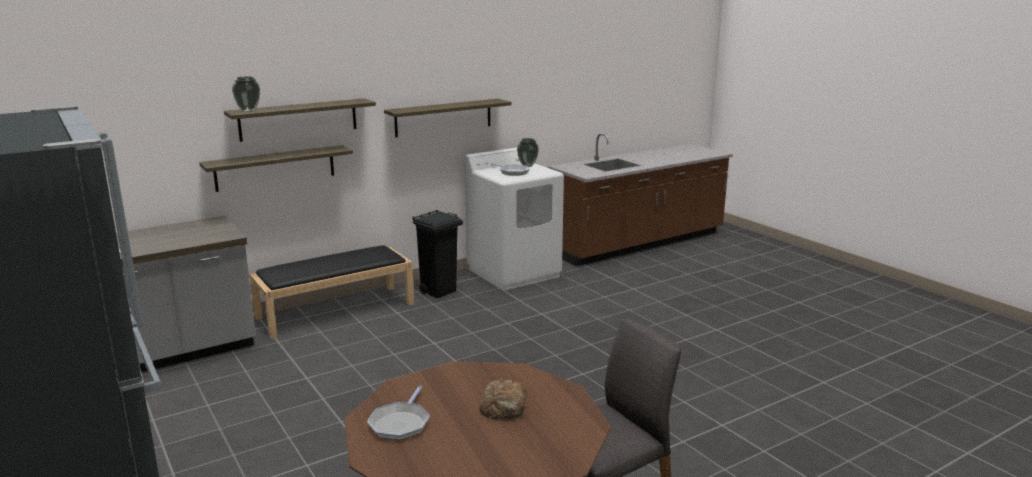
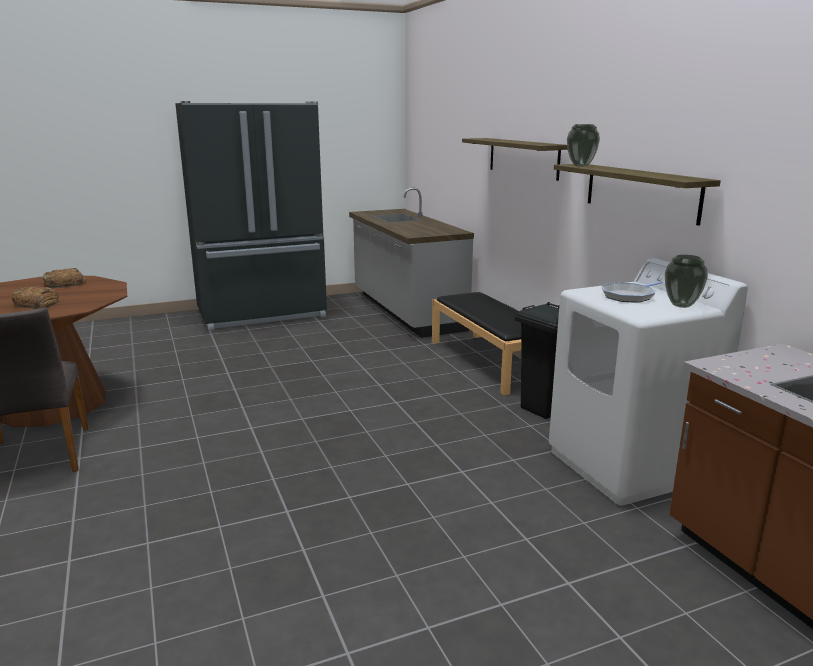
camera: 100 degrees right, 0 degrees up
(248, 111) = (482, 138): vase -> vase (580, 166)
(275, 168) = (505, 203): shelf -> none
(400, 423) = (64, 284): frying pan -> bread

